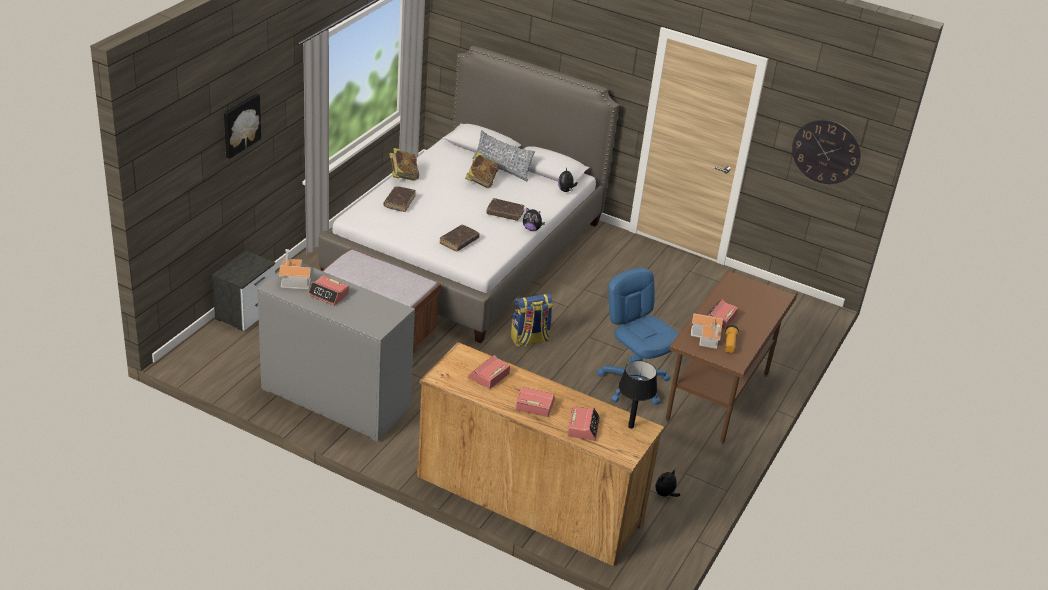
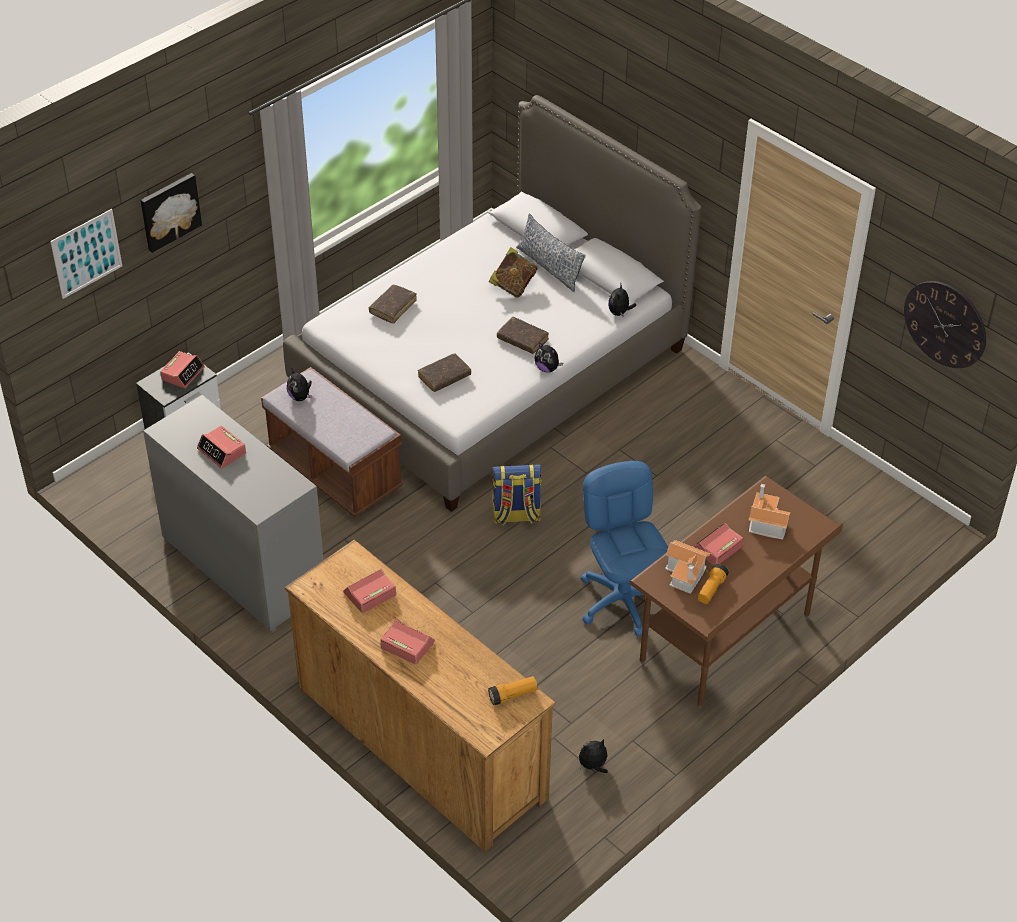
camera: 20 degrees right, 10 degrees up
(187, 155) = (86, 253): none -> picture
(293, 280) = (189, 424): toy house -> toy house (765, 522)
(353, 267) = (300, 397): none -> plush toy
(403, 176) = (416, 266): book -> none
(583, 427) = (452, 686): alarm clock -> alarm clock (183, 373)
(631, 426) = (513, 695): black table lamp -> flashlight

